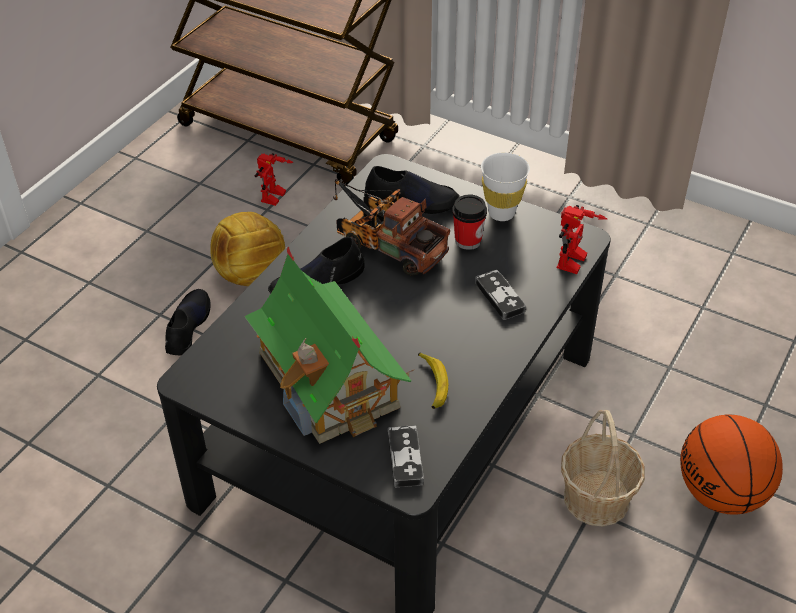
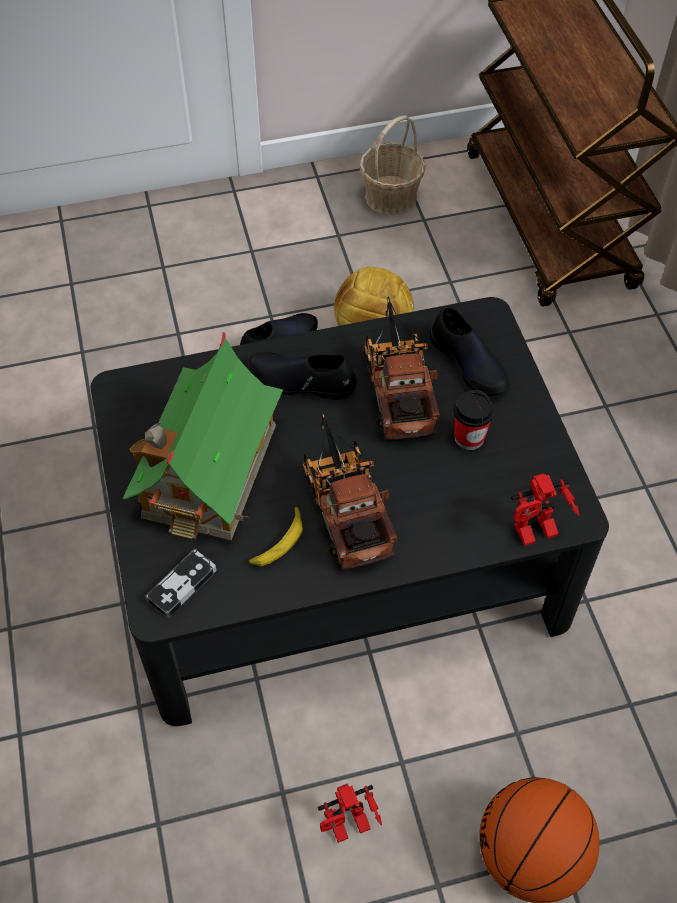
camera: 45 degrees right, 10 degrees up
(275, 198) = (468, 276): toy robot -> toy robot (348, 830)
(445, 332) = (345, 505): none -> toy truck
(499, 297) = (428, 511): game controller -> none
(501, 213) = (532, 434): white cup -> none
(597, 498) = (418, 757): basket -> basket (391, 197)

